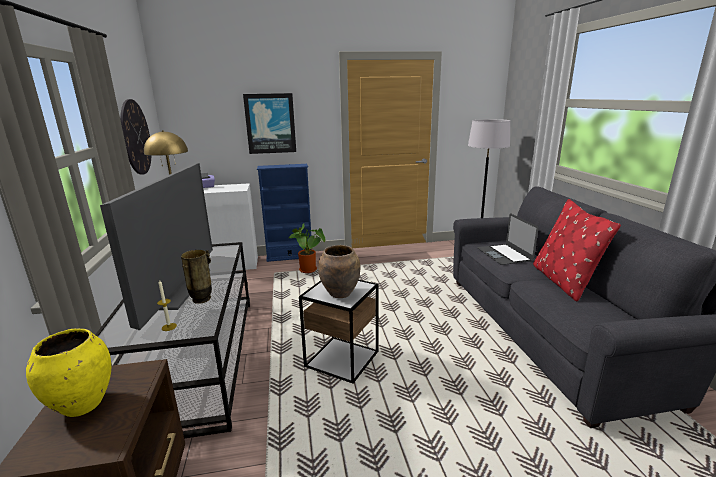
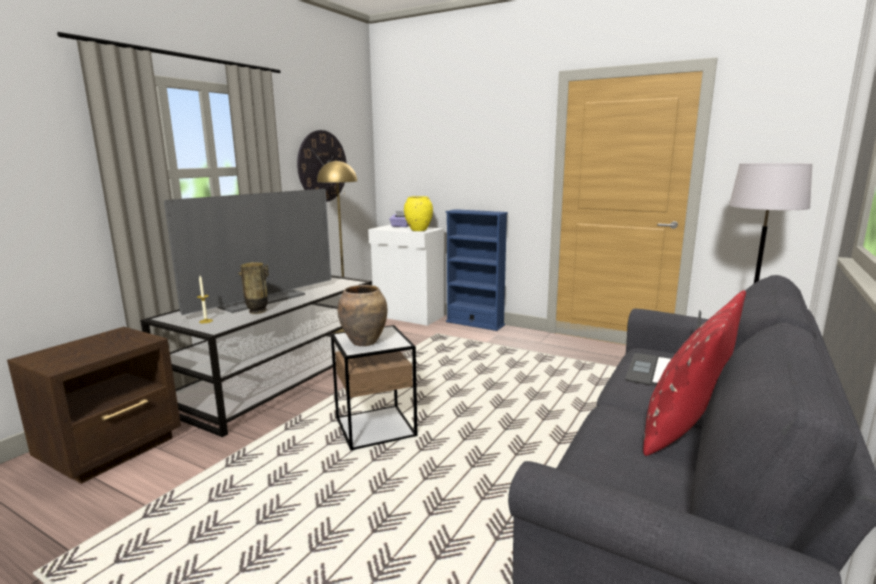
camera: 40 degrees right, 5 degrees down
(82, 406) = (90, 344): yellow vase -> yellow vase (418, 230)
(270, 123) = (472, 161): picture -> none
(309, 271) = (473, 341): potted plant -> none

